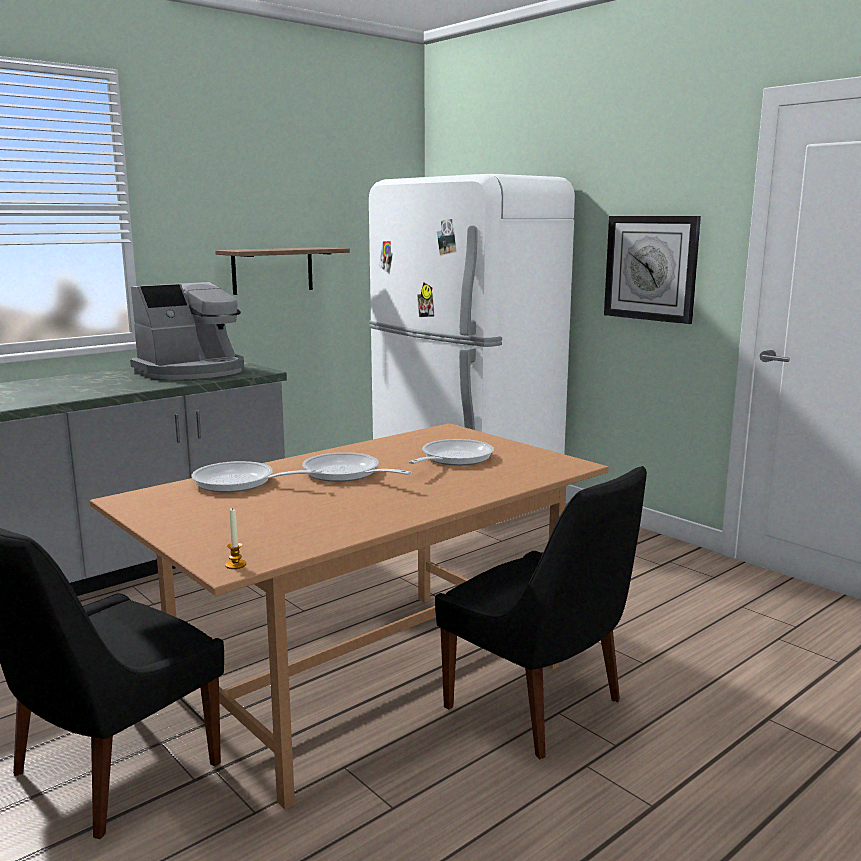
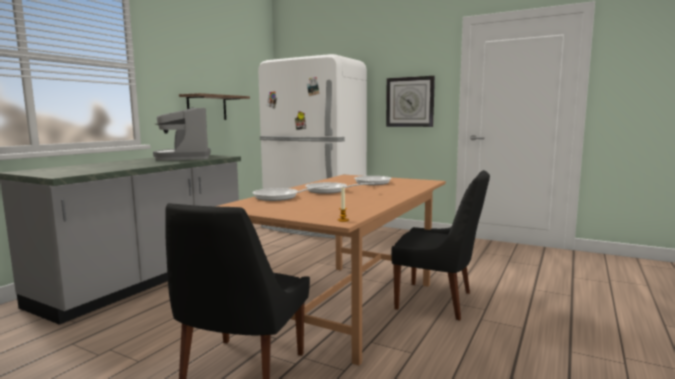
camera: 20 degrees left, 5 degrees down
(192, 371) = (184, 158): coffee machine -> coffee machine turned 135 degrees clockwise

